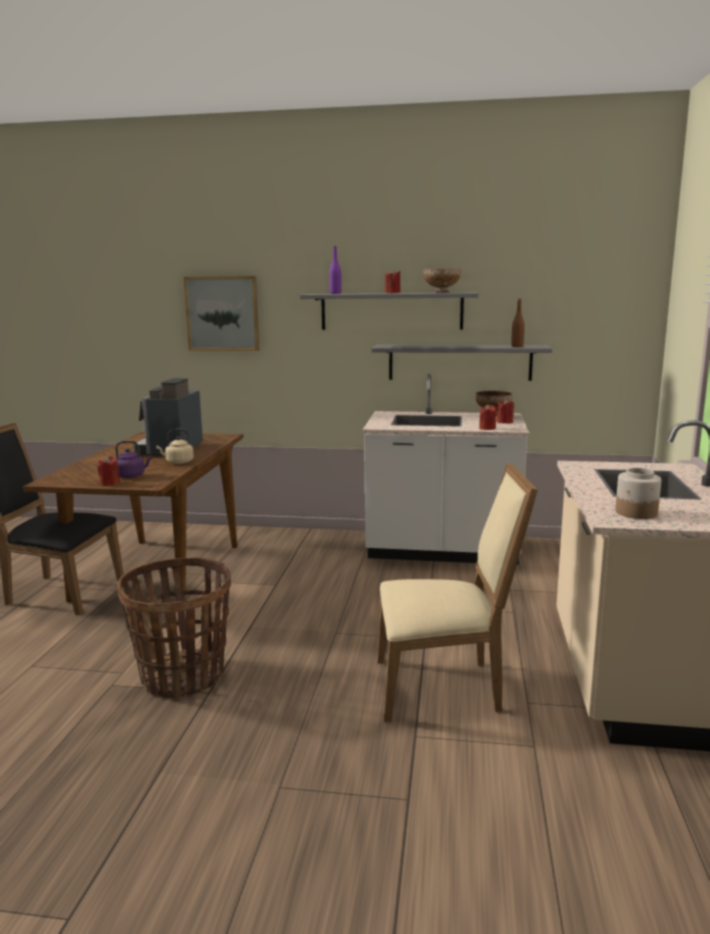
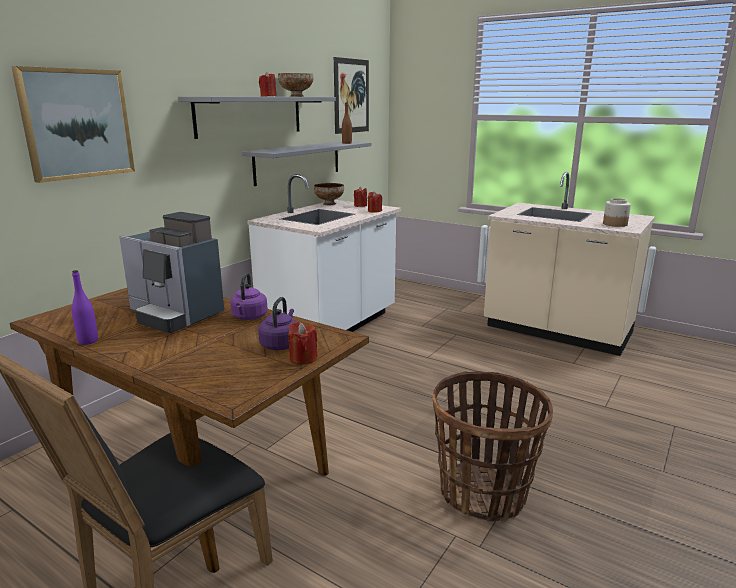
camera: 65 degrees left, 5 degrees up
(178, 462) = (249, 317): beige kettle -> purple kettle
(335, 293) = (224, 96): purple bottle -> purple bottle (88, 341)
(444, 687) = (547, 381): beige chair -> none
(570, 290) = (351, 96): none -> picture

